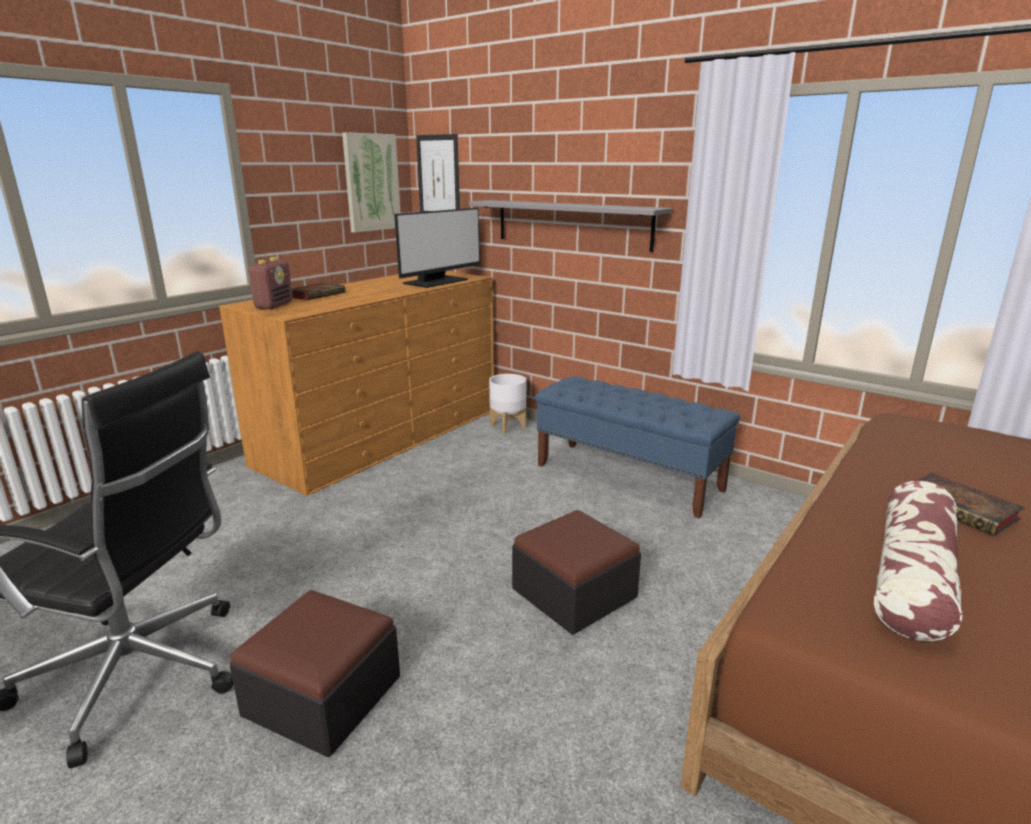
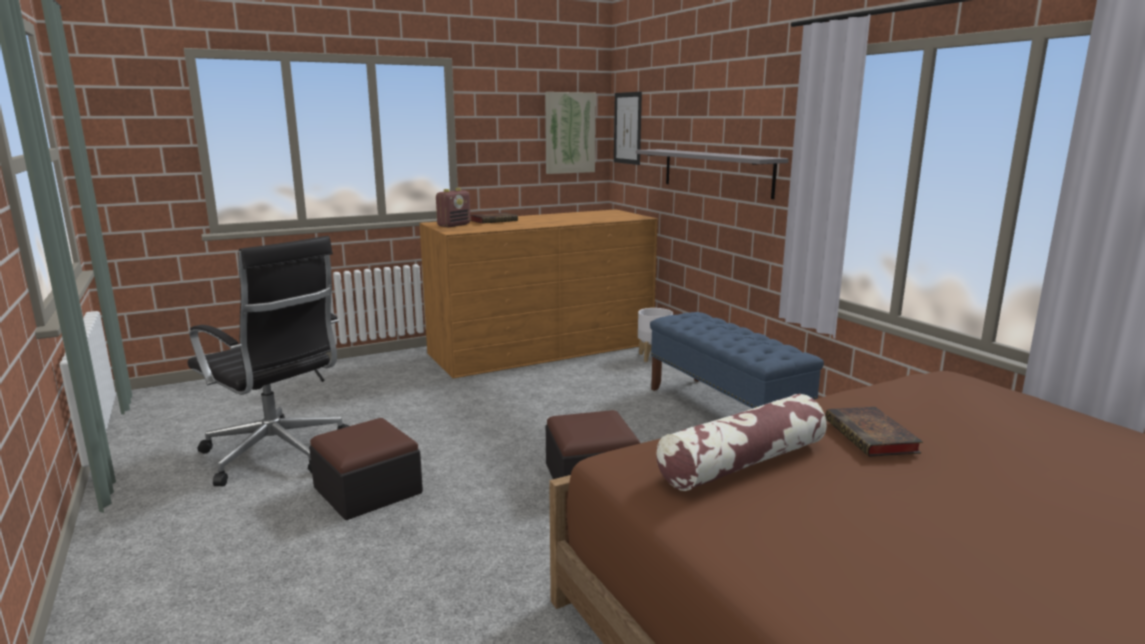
camera: 25 degrees right, 5 degrees down
(437, 282) = (602, 218): monitor -> none

